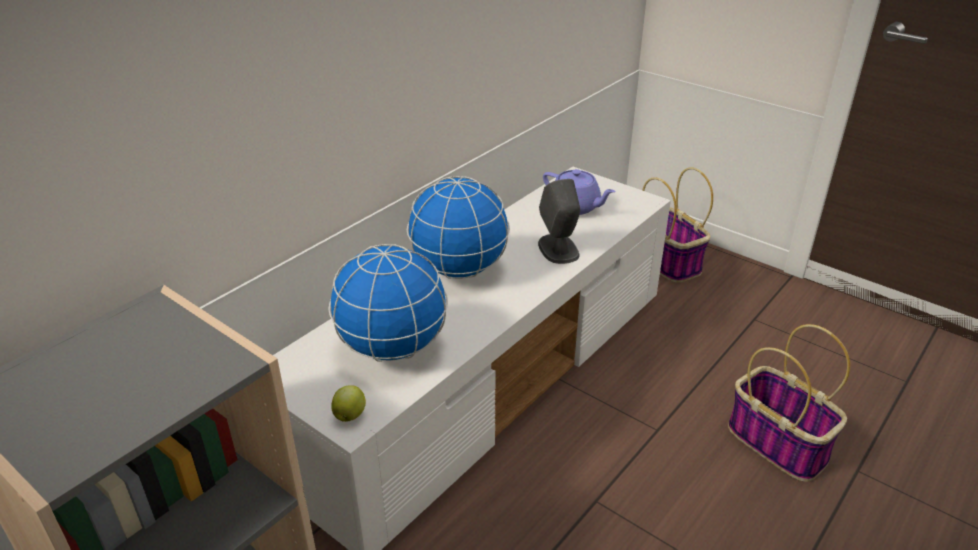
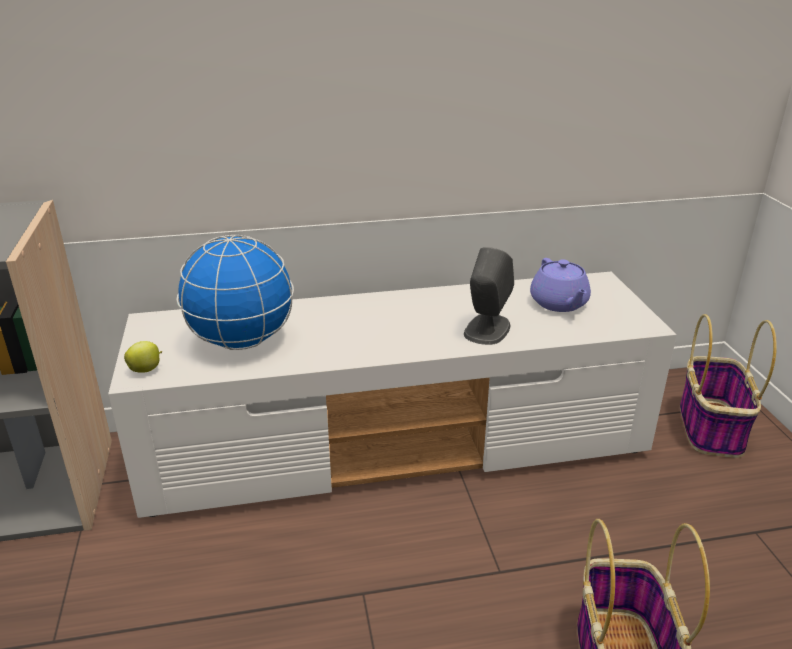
camera: 40 degrees right, 5 degrees down
(459, 270) = (377, 311): globe -> none

